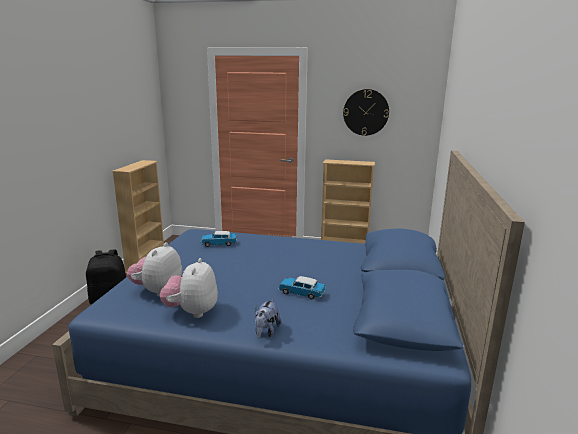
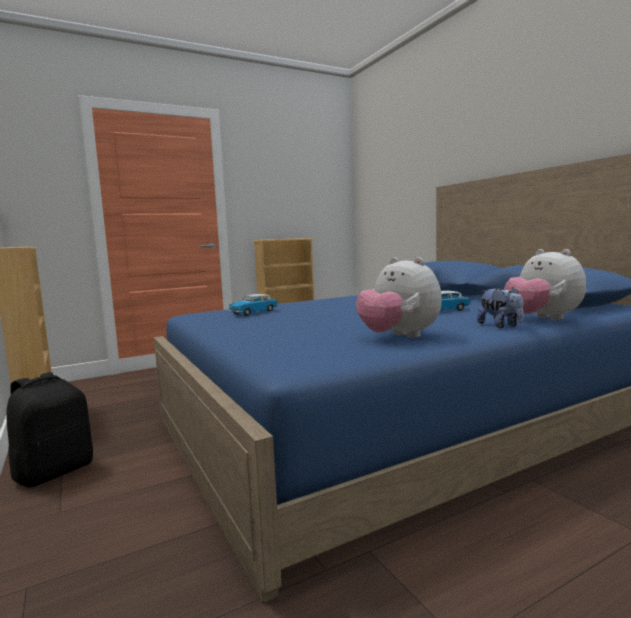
camera: 40 degrees left, 10 degrees down
(158, 291) = (307, 340): plush toy -> plush toy (542, 319)
(366, 112) = (288, 186): wall clock -> none

